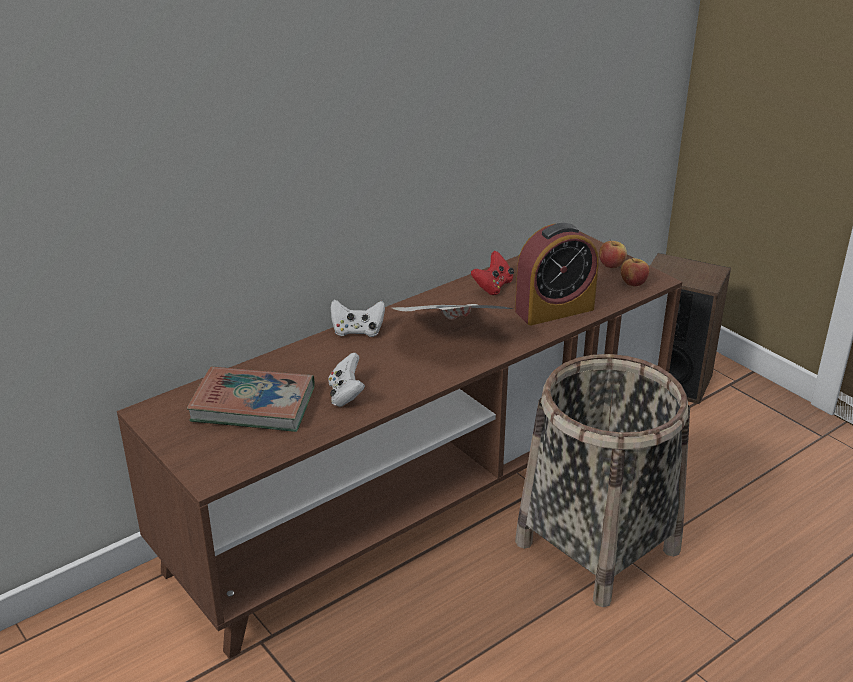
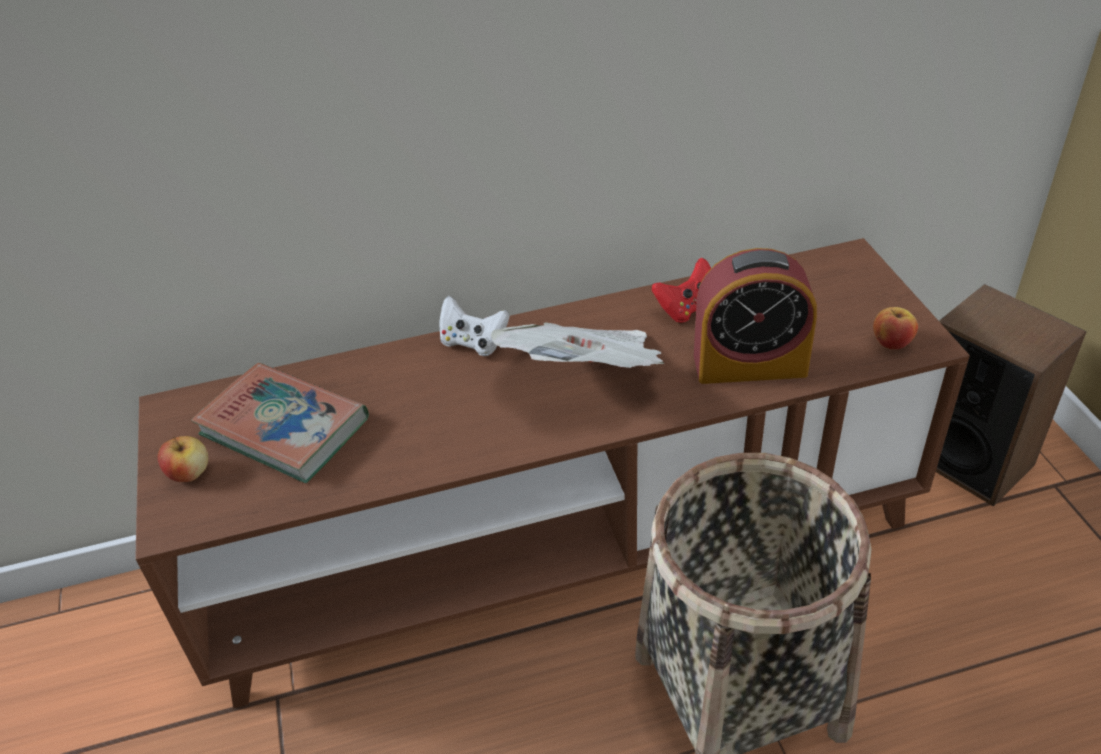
camera: 25 degrees right, 10 degrees up
(346, 395) = (399, 440): white game controller -> none
(611, 265) = (876, 304): apple -> apple (189, 473)

